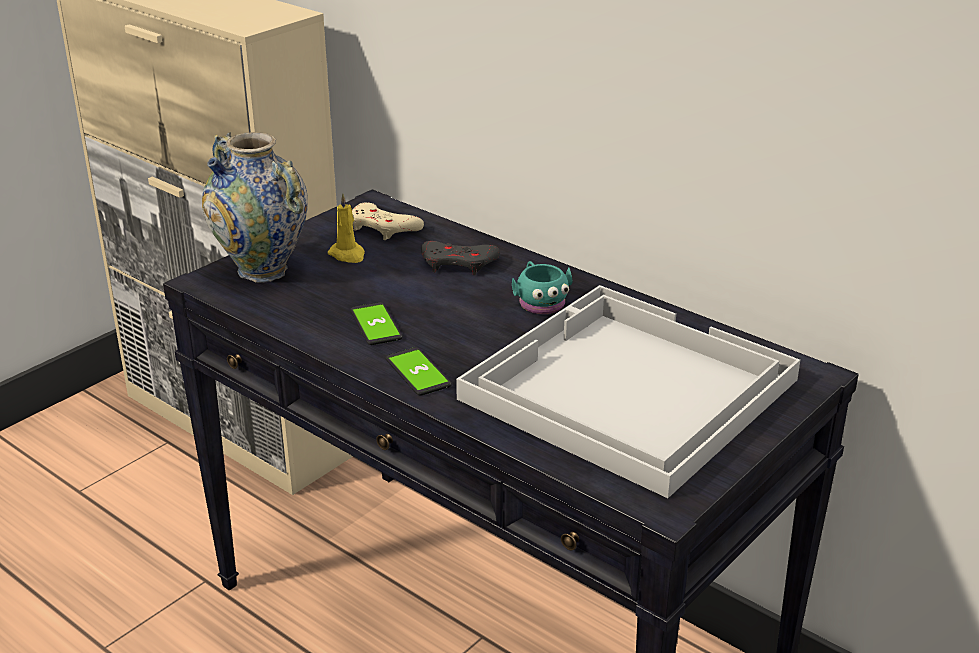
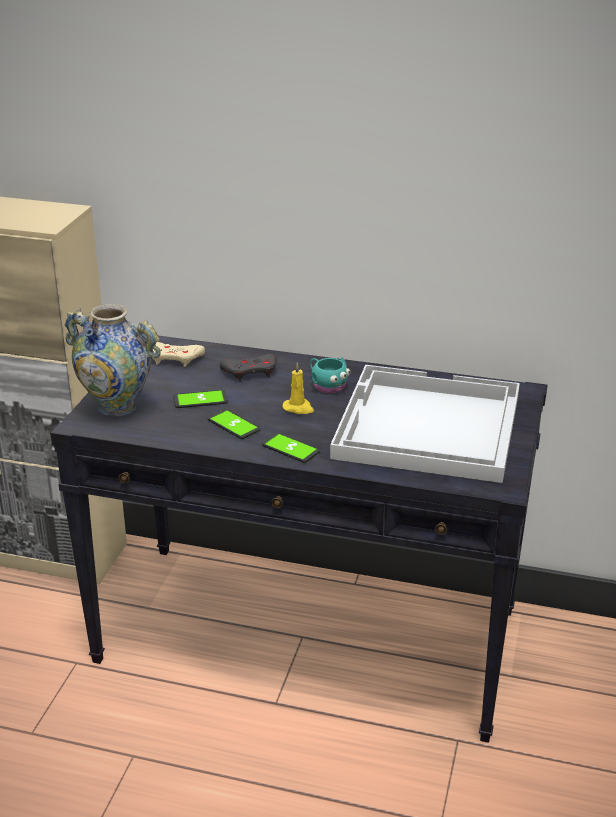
camera: 25 degrees left, 0 degrees up
(348, 255) = (168, 382): yellow candle -> yellow candle (298, 408)
(365, 285) = (200, 400): none -> phone

